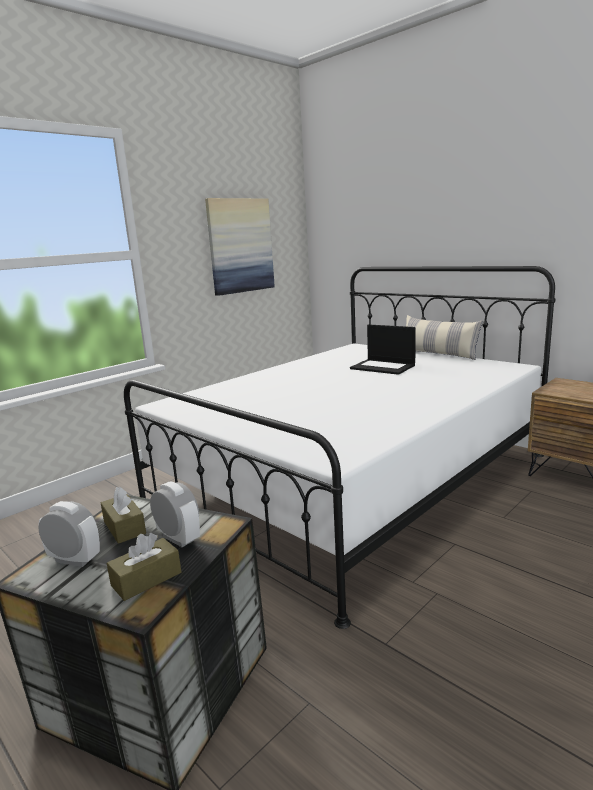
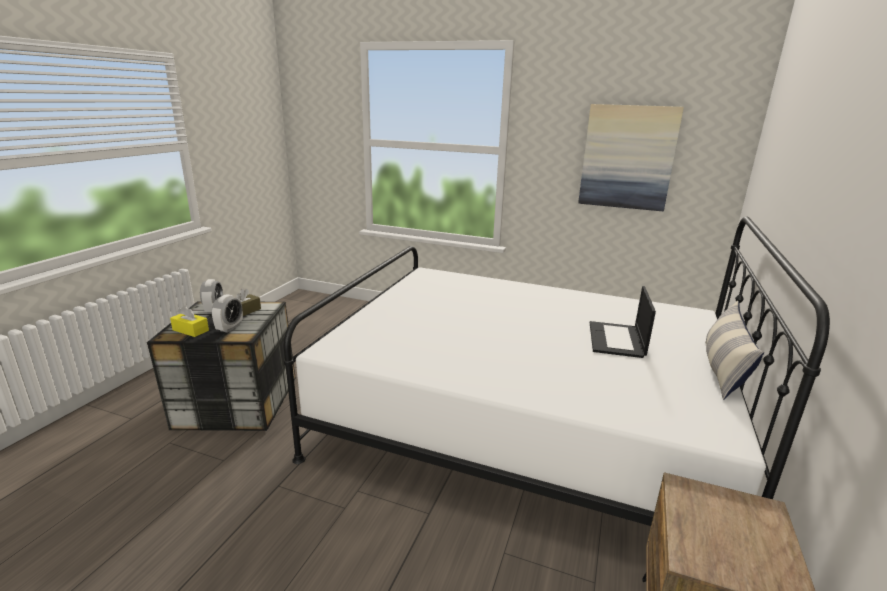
camera: 65 degrees right, 5 degrees up
(146, 579) = (190, 330): brown tissue box -> yellow tissue box

